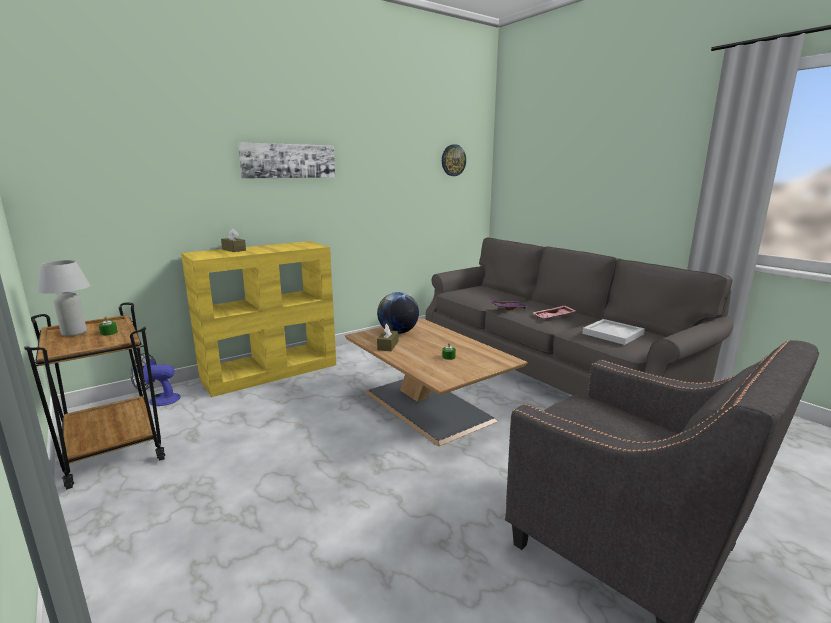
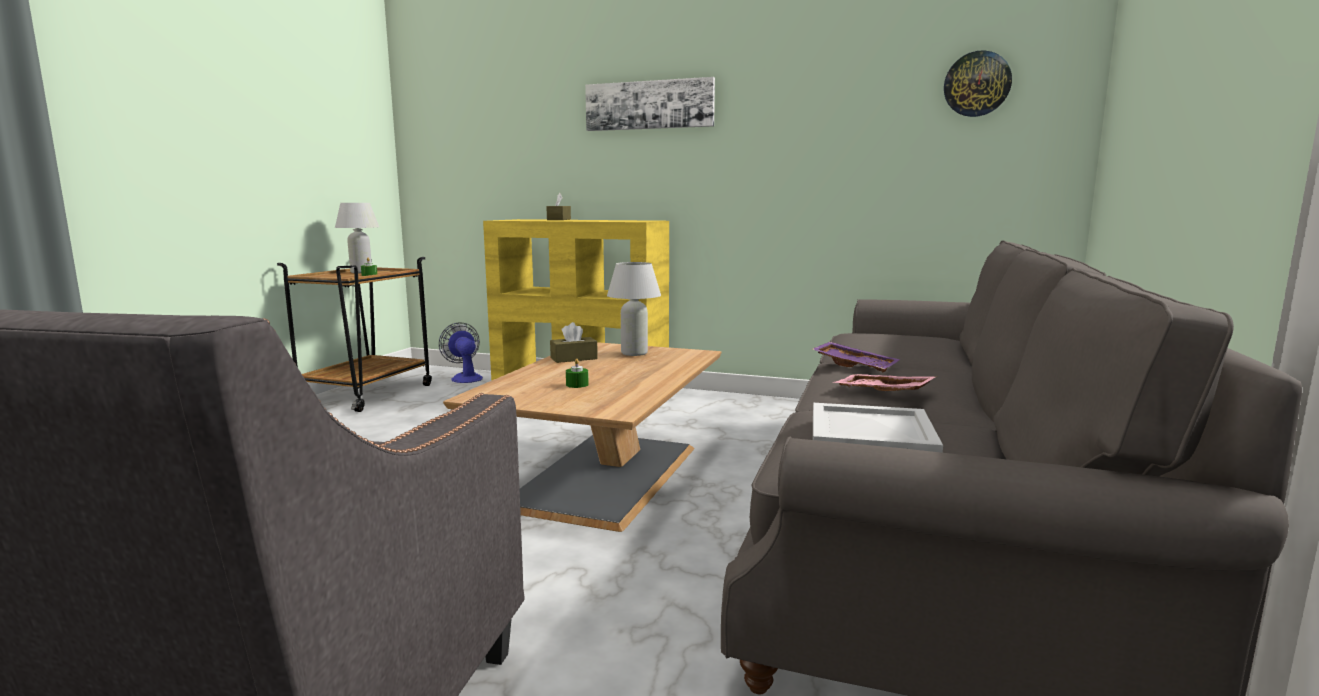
camera: 55 degrees right, 5 degrees down
(398, 332) = (634, 353): globe -> white table lamp

